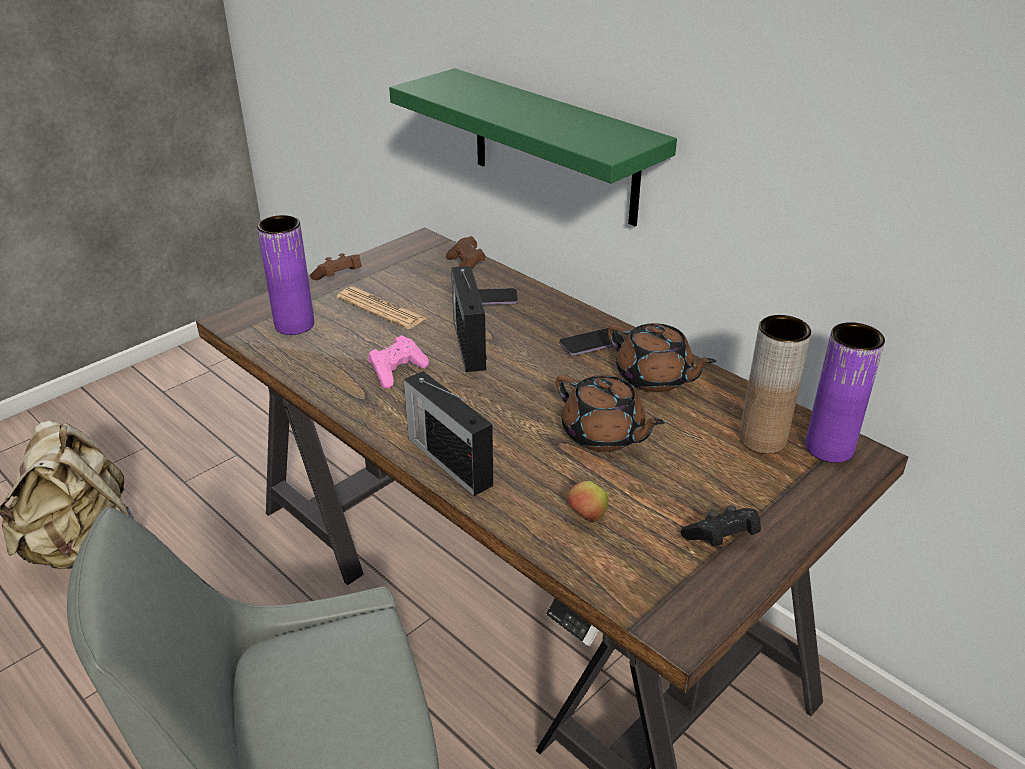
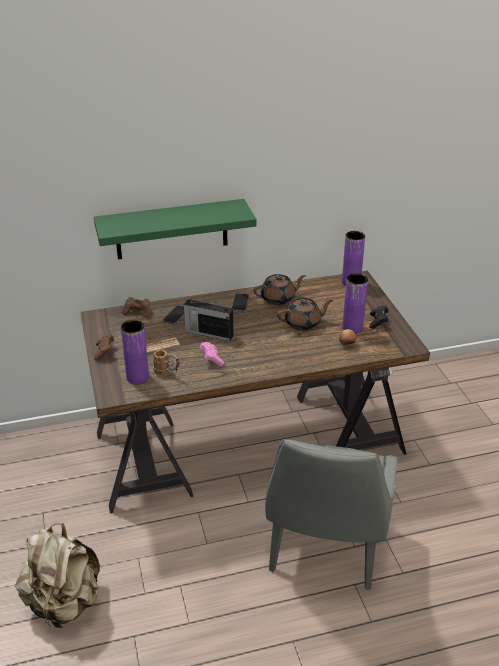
camera: 60 degrees left, 0 degrees up
(324, 346) = (167, 373): none -> mug
(448, 460) = (287, 364): radio -> none
(656, 506) = (352, 328): none -> purple vase
(762, 439) = (335, 292): brown vase -> none

